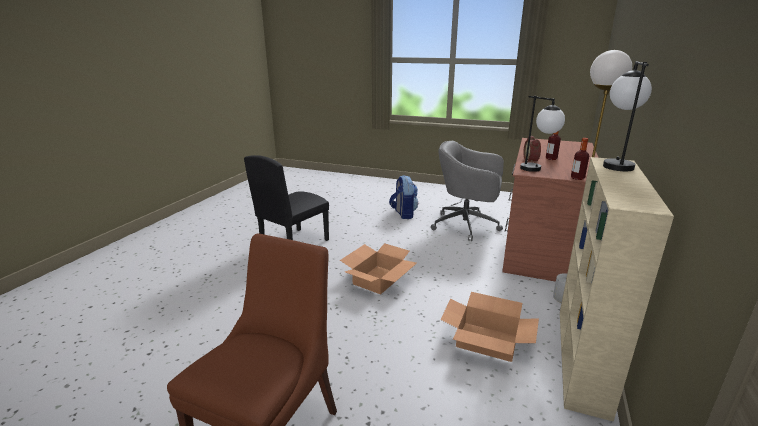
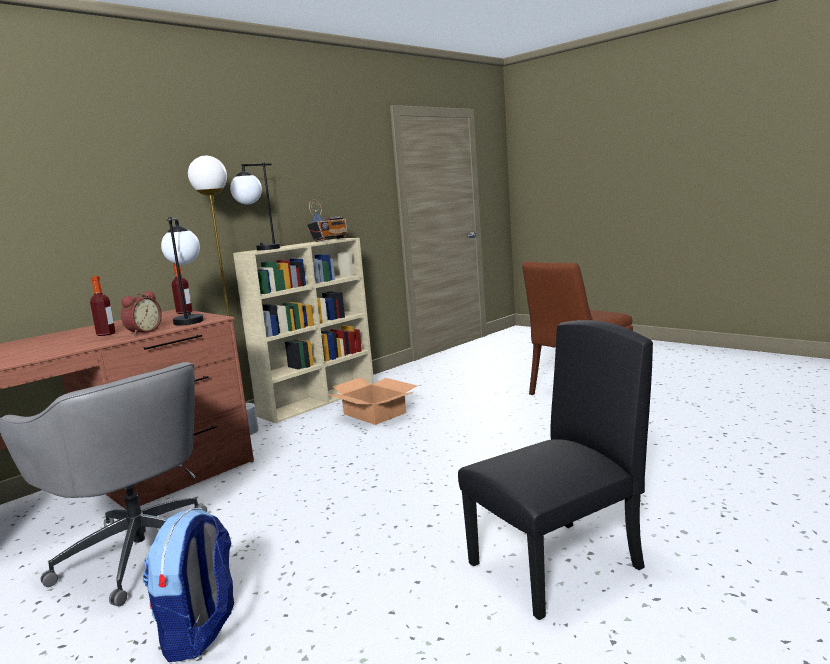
camera: 155 degrees left, 10 degrees down
(378, 279) = (427, 472): cardboard box -> none
(632, 197) = (330, 240): none -> radio

